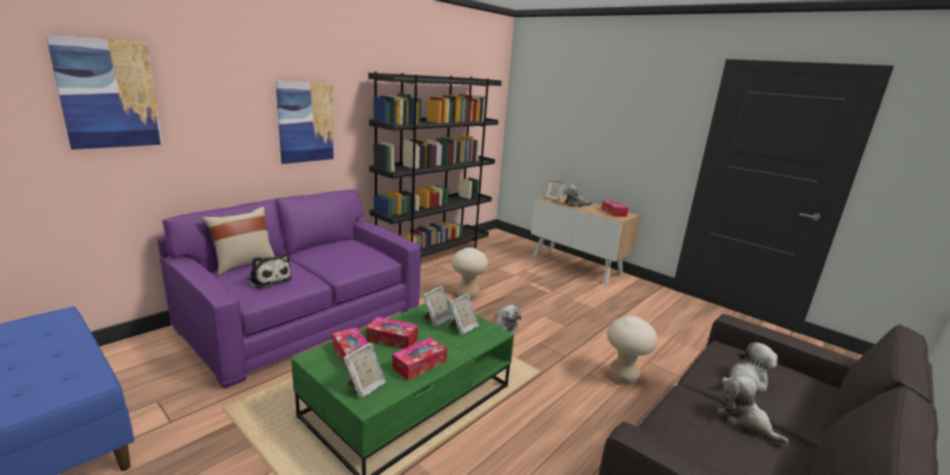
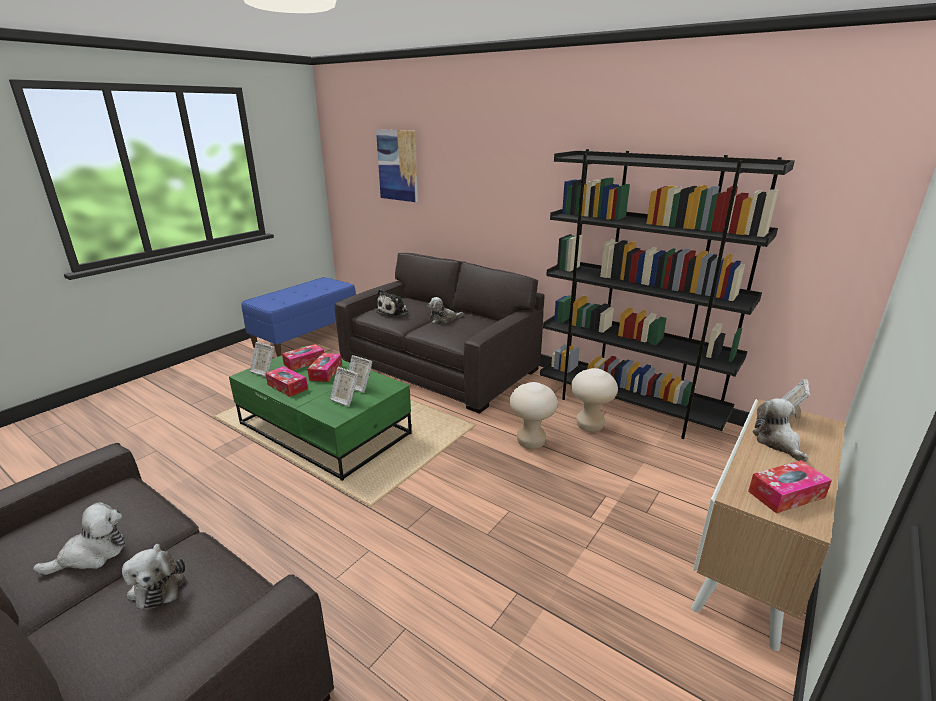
camera: 85 degrees right, 5 degrees up
(243, 264) = (419, 301): beige pillow -> none
(303, 318) = (439, 365): purple sofa -> grey sofa
(306, 122) = (512, 200): picture -> none
(506, 324) = (470, 477): plush toy -> plush toy (443, 319)
(623, 377) = (362, 587): beige stool -> beige stool (589, 426)

